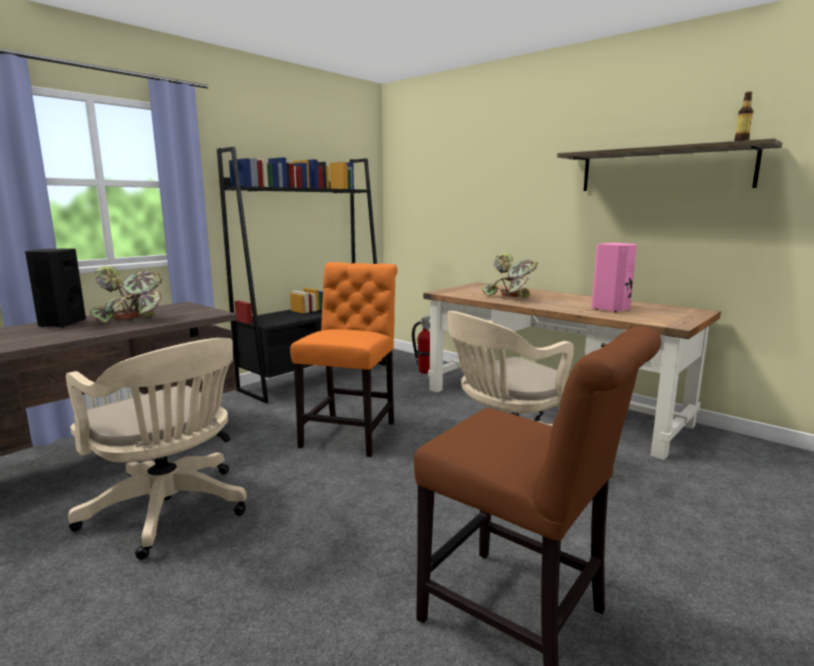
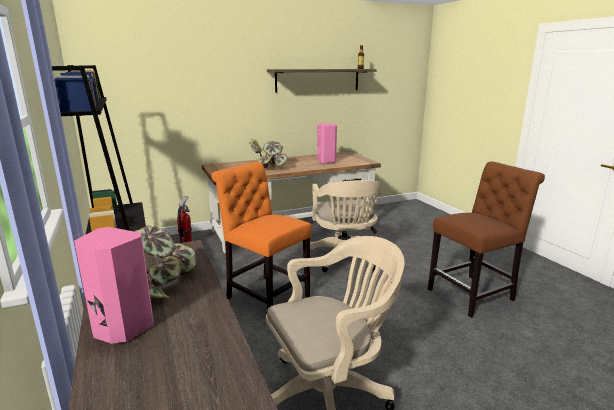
camera: 65 degrees left, 5 degrees up
(60, 324) = (121, 329): black speaker -> pink speaker

